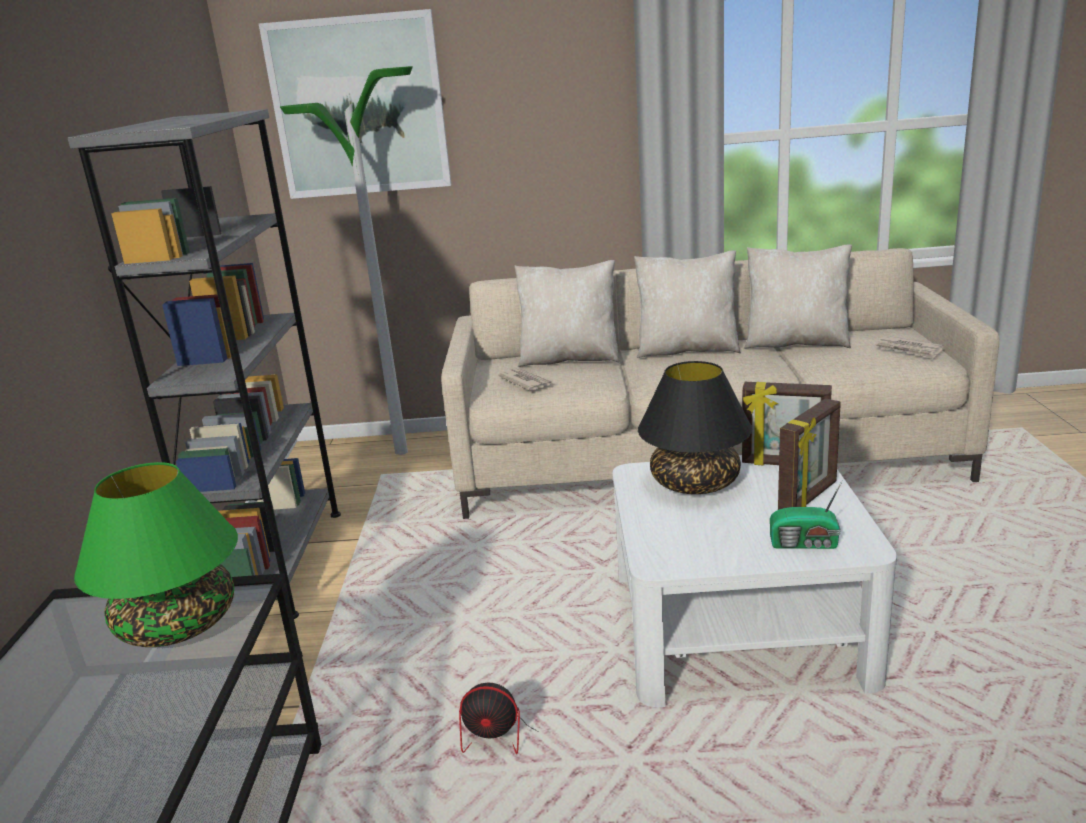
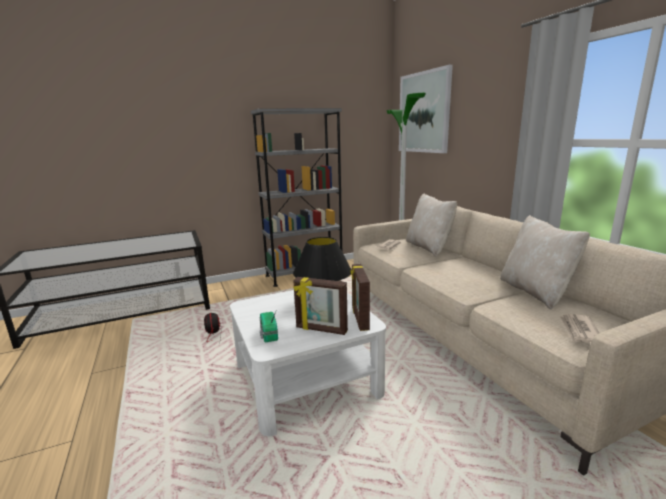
camera: 65 degrees right, 5 degrees down
(178, 623) = (175, 243): green table lamp -> none
(687, 350) = (475, 267): beige pillow -> none

